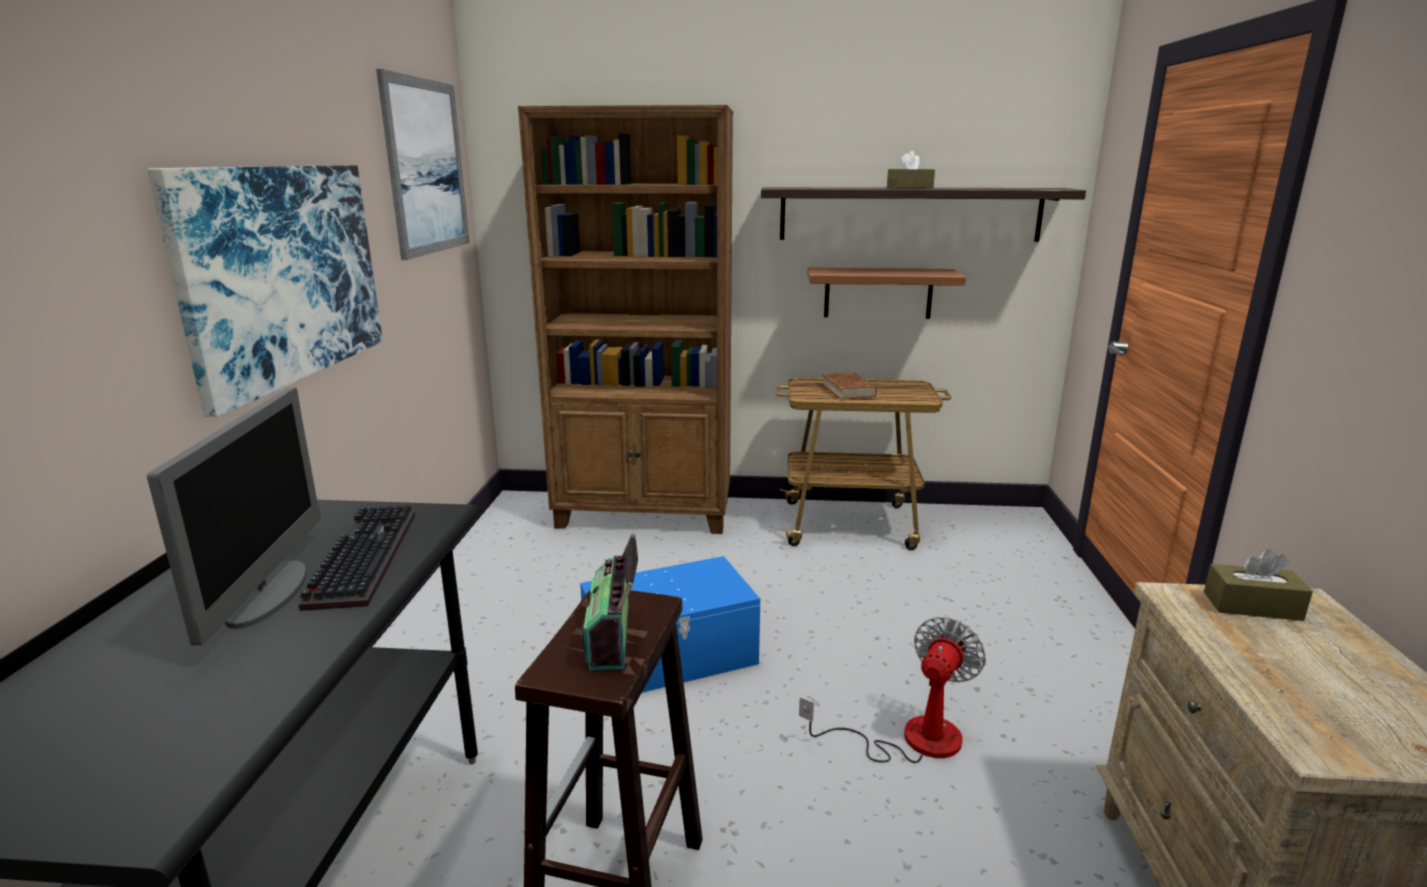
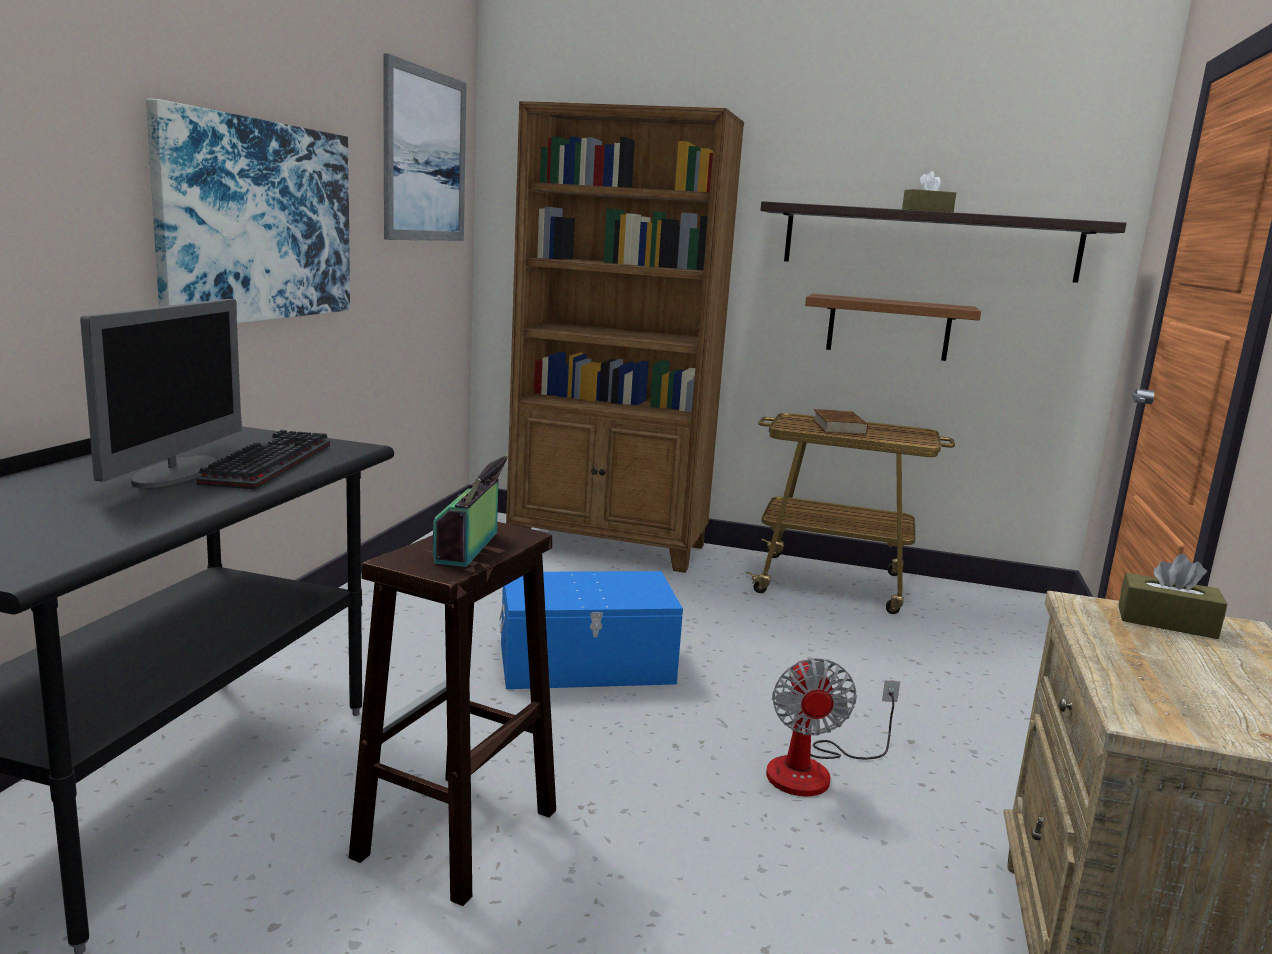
camera: 10 degrees right, 5 degrees down
(910, 739) = (814, 770): fan -> fan turned 135 degrees clockwise

